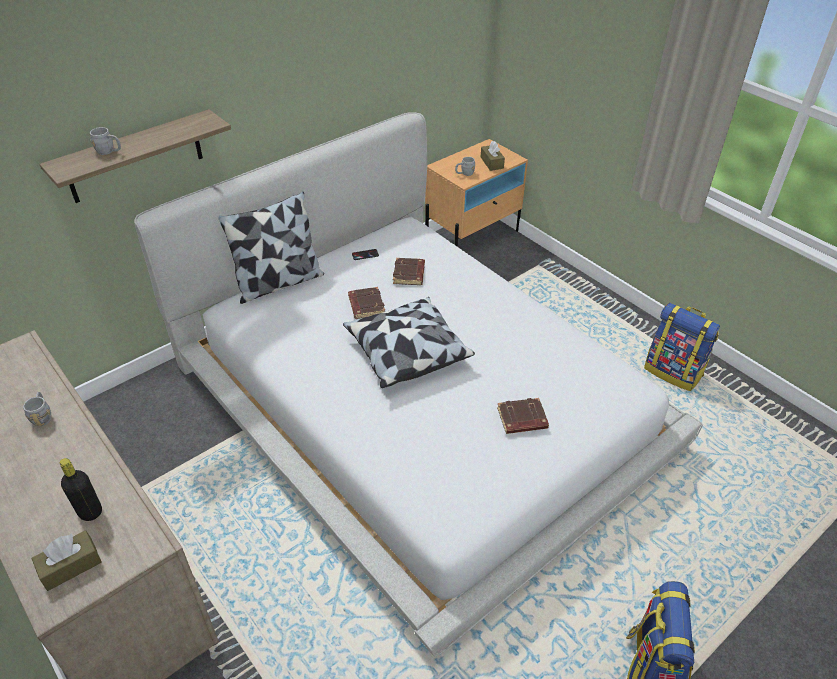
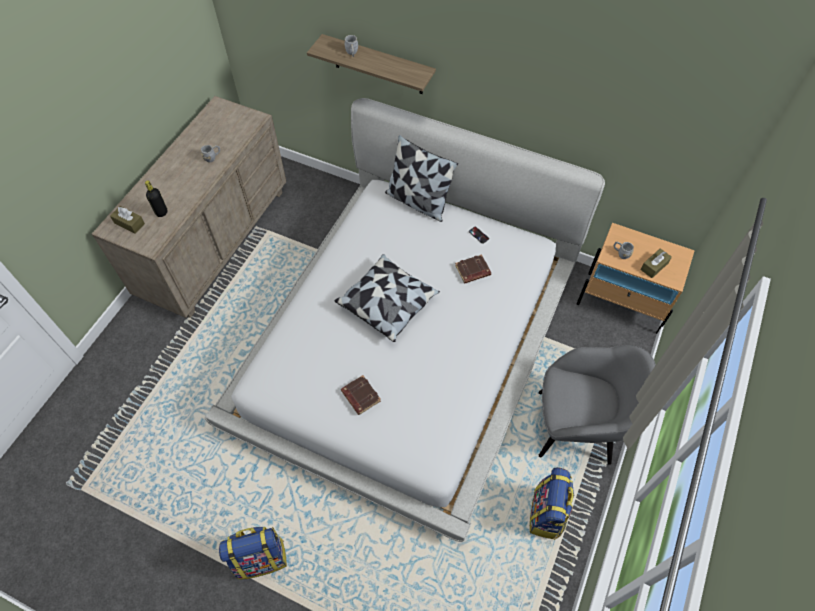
camera: 65 degrees right, 15 degrees up
(366, 305) = (422, 260): brown book -> none
(589, 316) = (576, 427): none -> grey armchair

